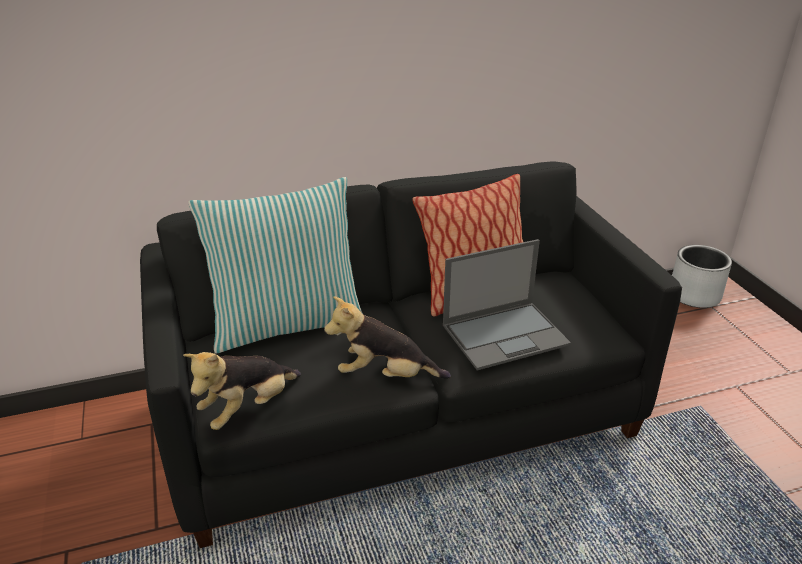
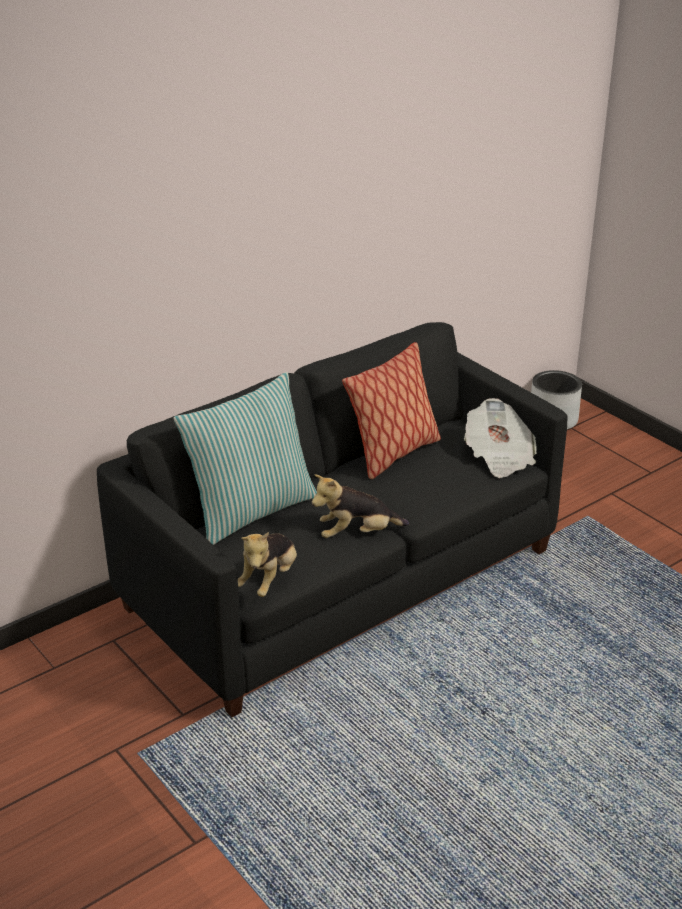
camera: 20 degrees left, 0 degrees up
(506, 334) = (438, 481): laptop -> none
(593, 320) = (499, 456): none -> newspaper

